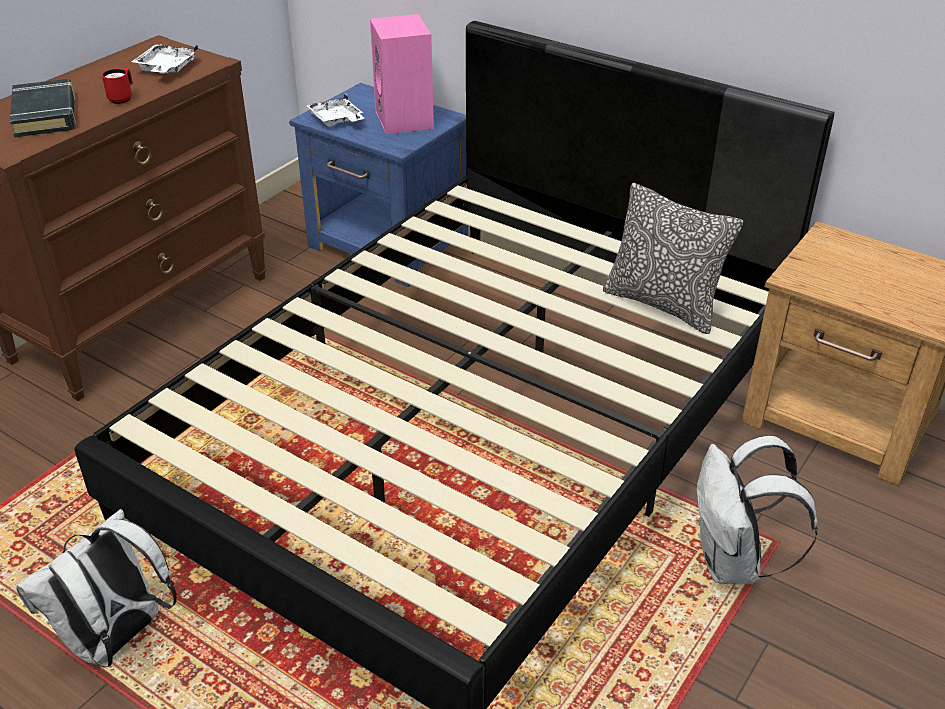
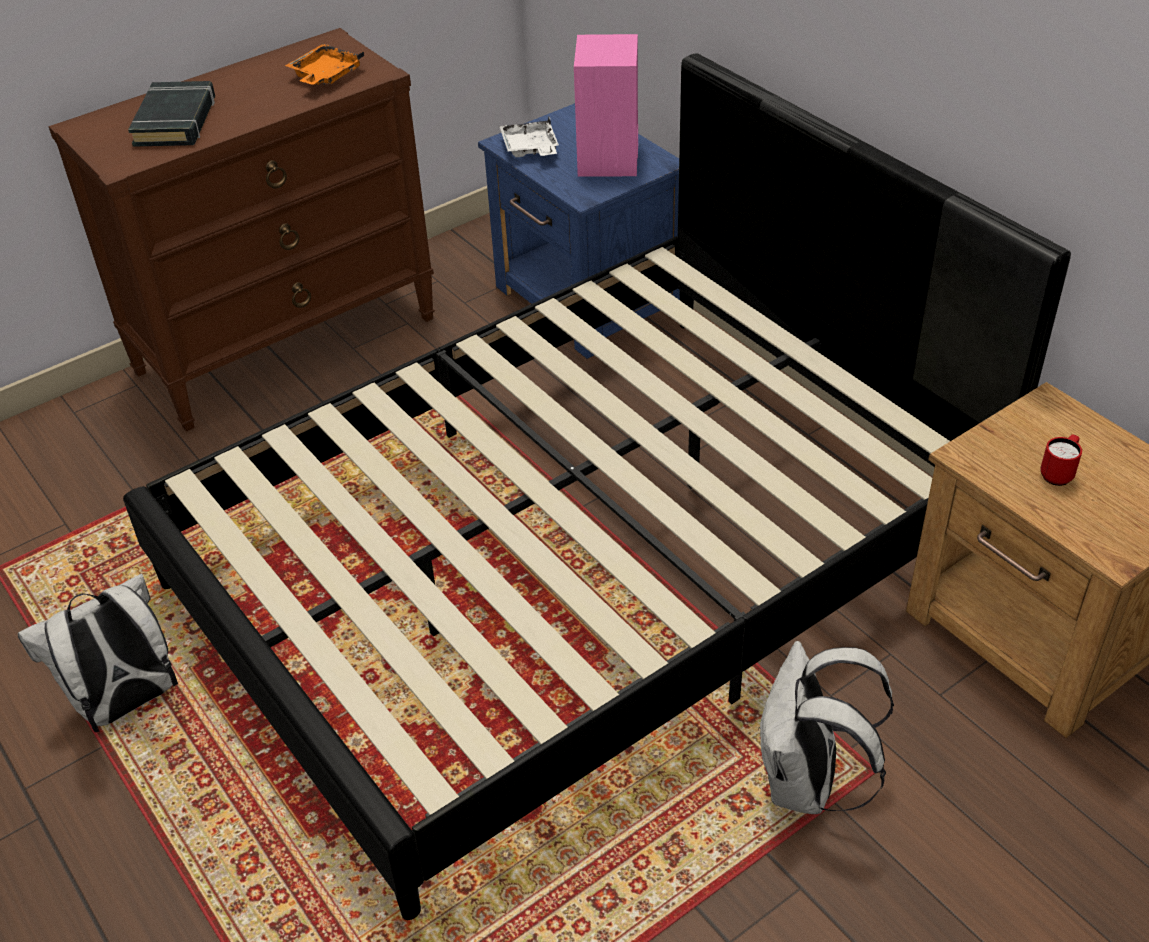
camera: 20 degrees right, 5 degrees up
(122, 98) = (262, 110): red mug -> red mug (1058, 473)
(166, 69) = (325, 76): white tray -> orange tray
(663, 304) = (830, 450): pillow -> none

